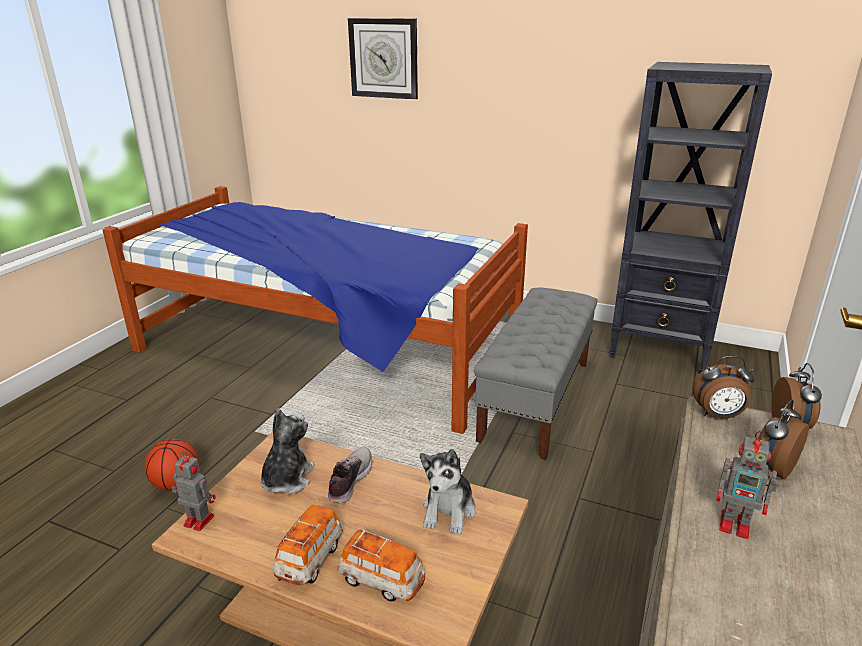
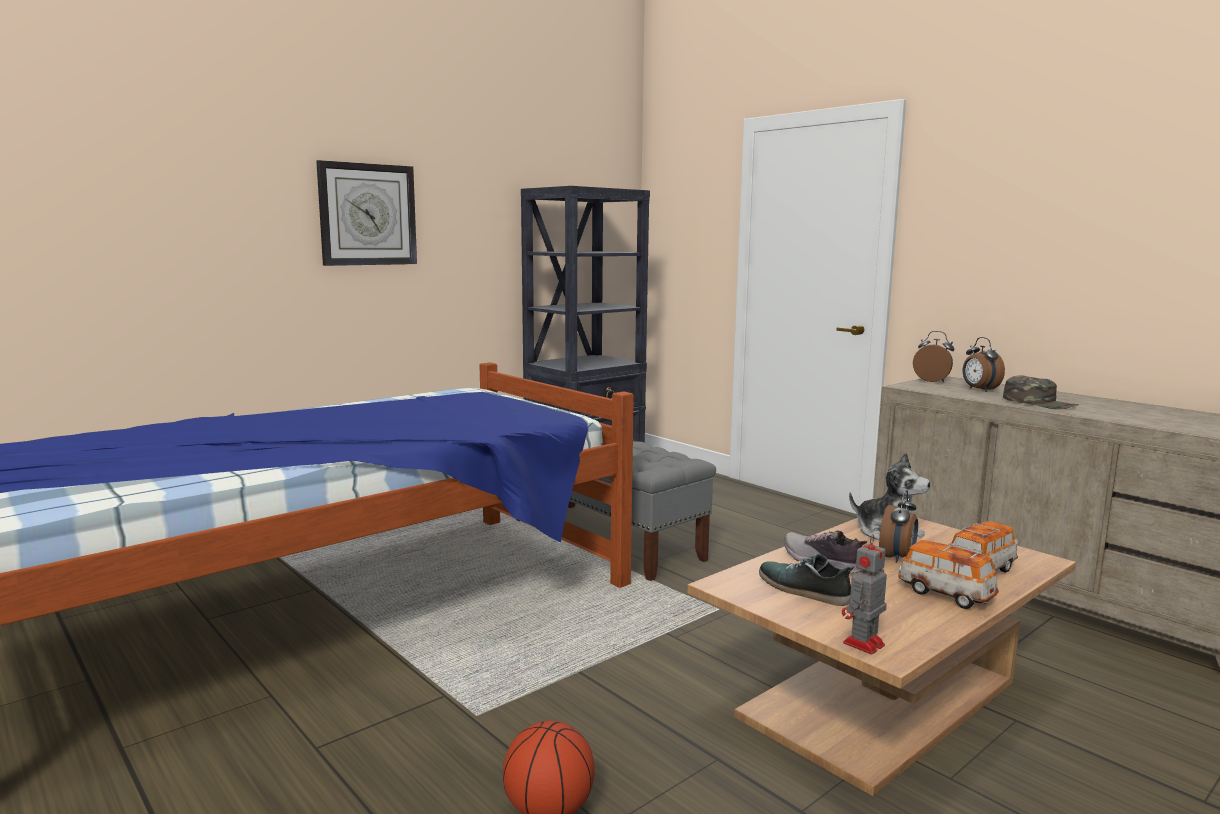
camera: 65 degrees left, 15 degrees down
(286, 479) = (802, 589): plush toy -> shoe
(384, 58) = (176, 179): wall clock -> wall clock (367, 214)
(718, 415) = (913, 386): alarm clock -> alarm clock (897, 558)
(736, 525) = (1039, 403): toy robot -> green cap

